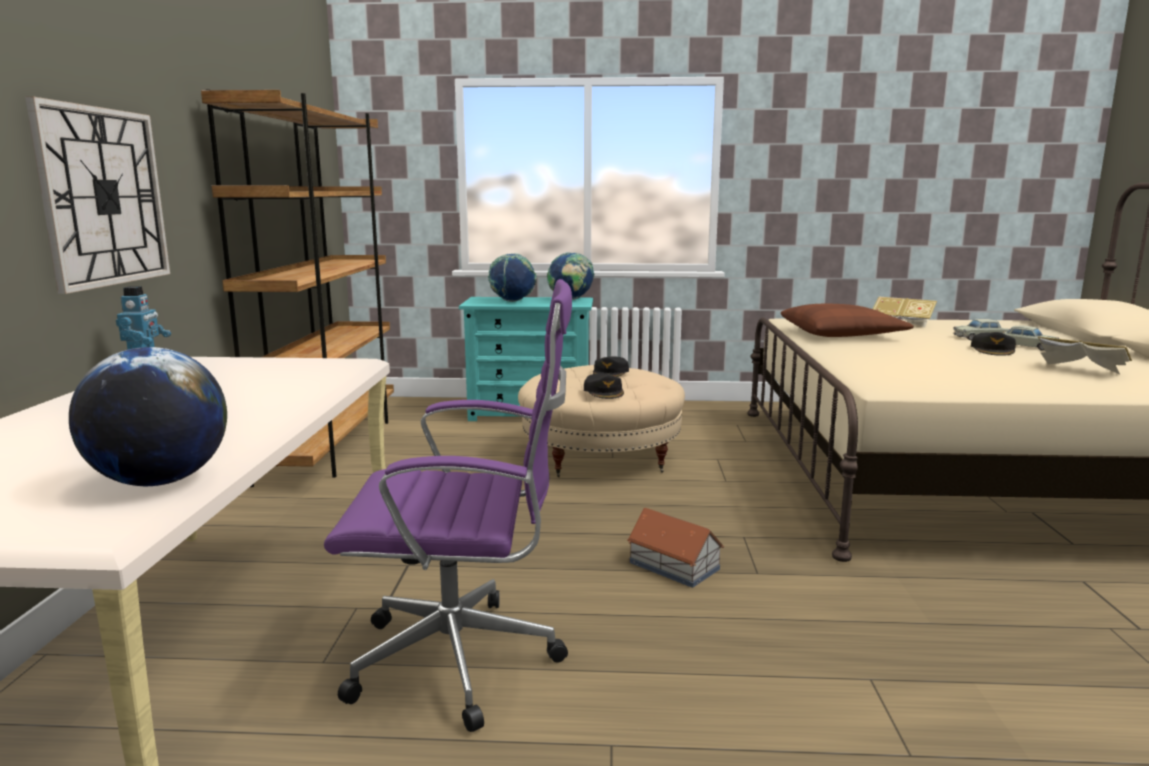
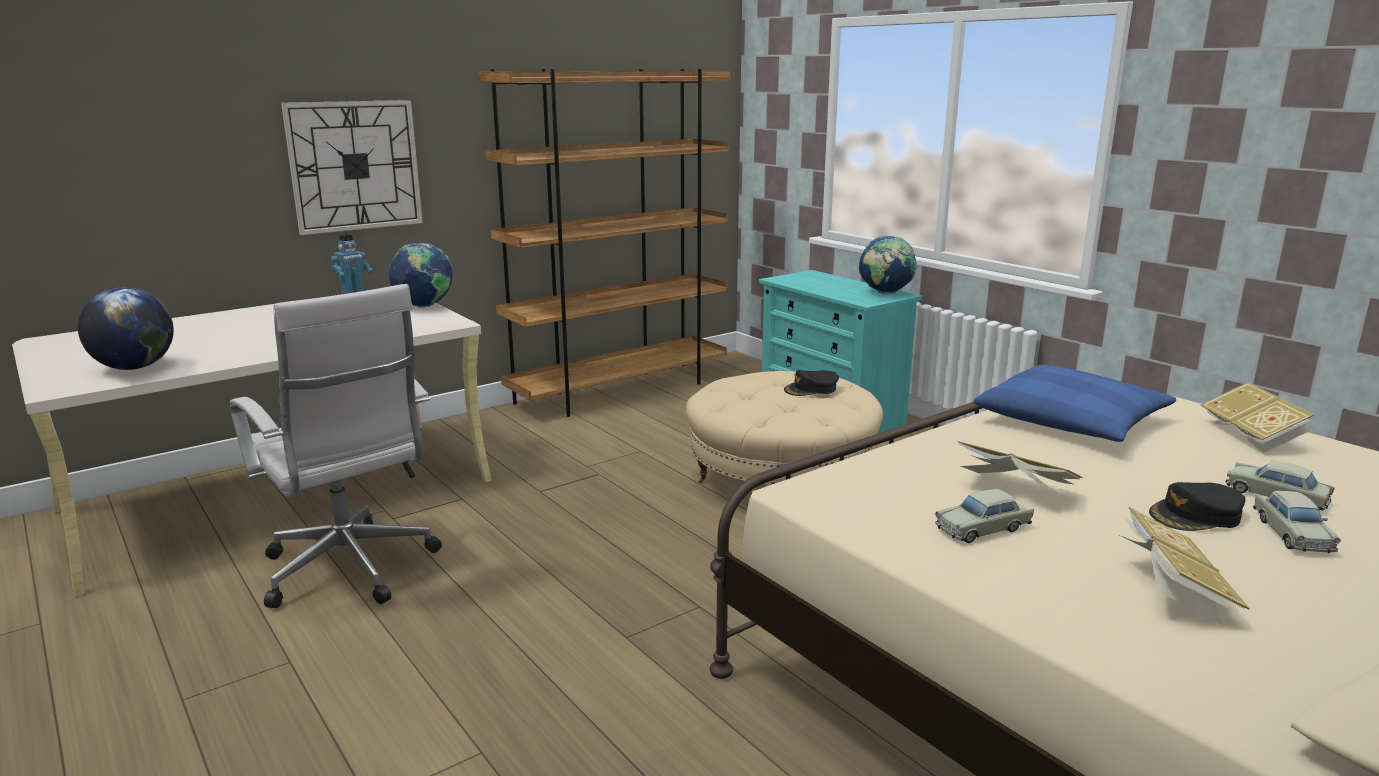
camera: 50 degrees right, 5 degrees up
(465, 660) = (351, 571): purple office chair -> white office chair
(512, 301) = (820, 284): globe -> globe (424, 307)
(604, 392) = (740, 406): black cap -> none
(673, 565) = (590, 593): toy house -> none
(842, 334) = (1071, 422): brown pillow -> blue pillow
(931, 361) = (1014, 491): none -> book
(978, 375) = (983, 529): none -> beige toy car

